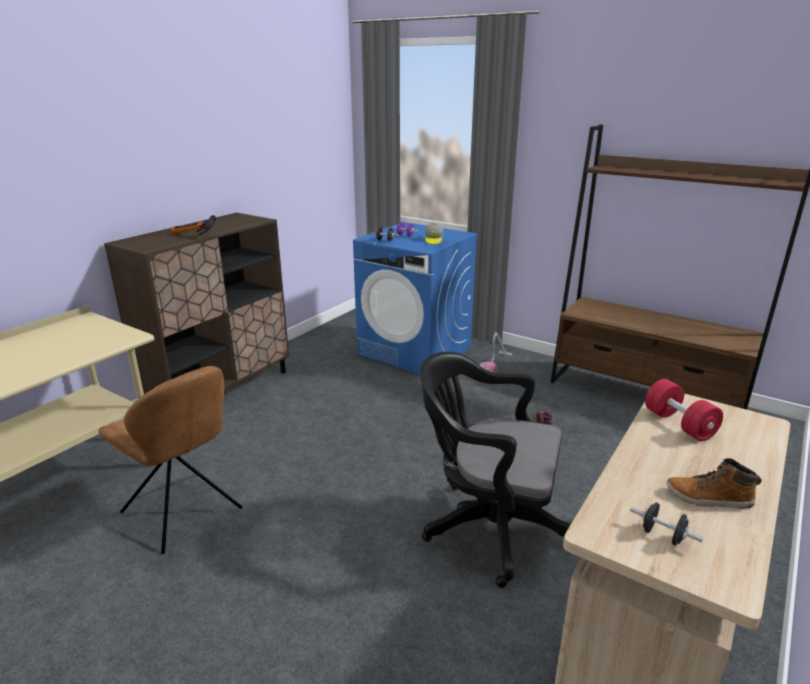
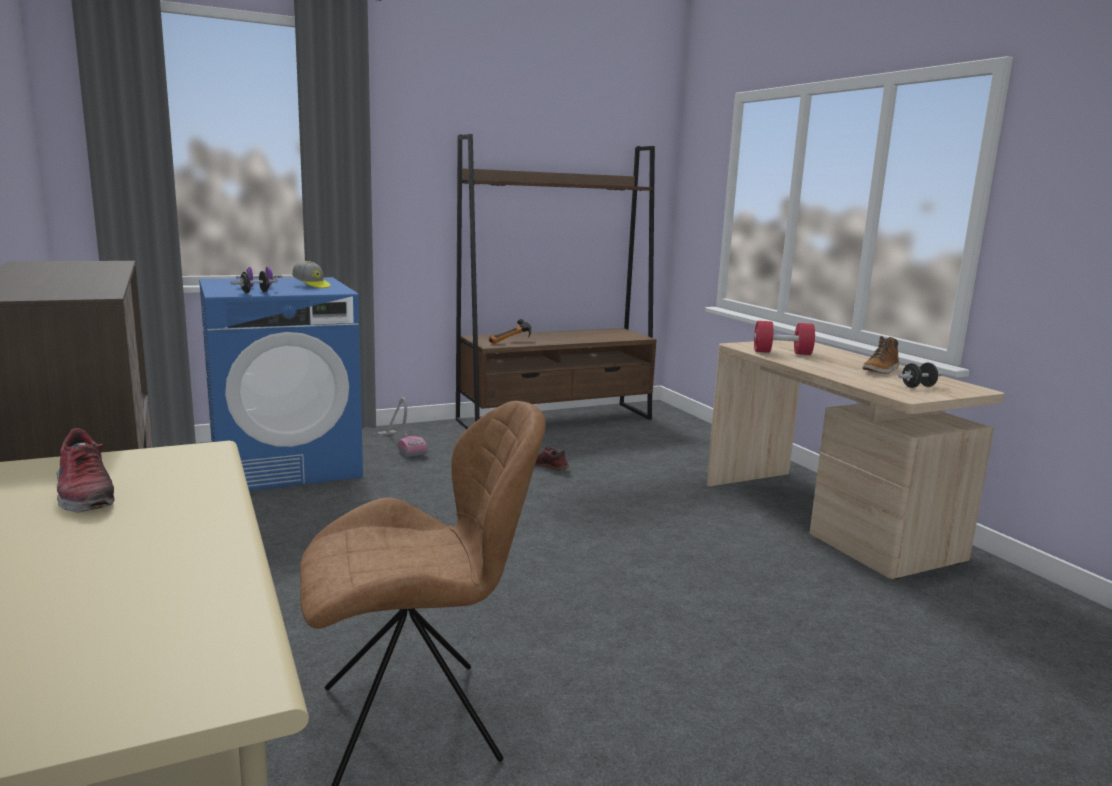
camera: 60 degrees left, 10 degrees down
(65, 338) = (82, 493): none -> shoe
(192, 236) = (92, 280): hammer -> hammer (511, 342)
(488, 527) = (666, 538): black office chair -> none

